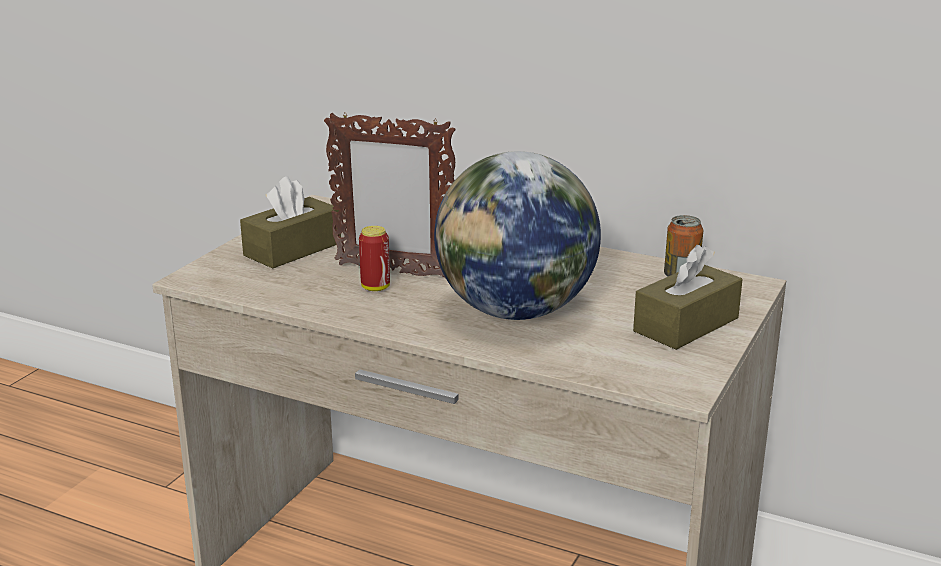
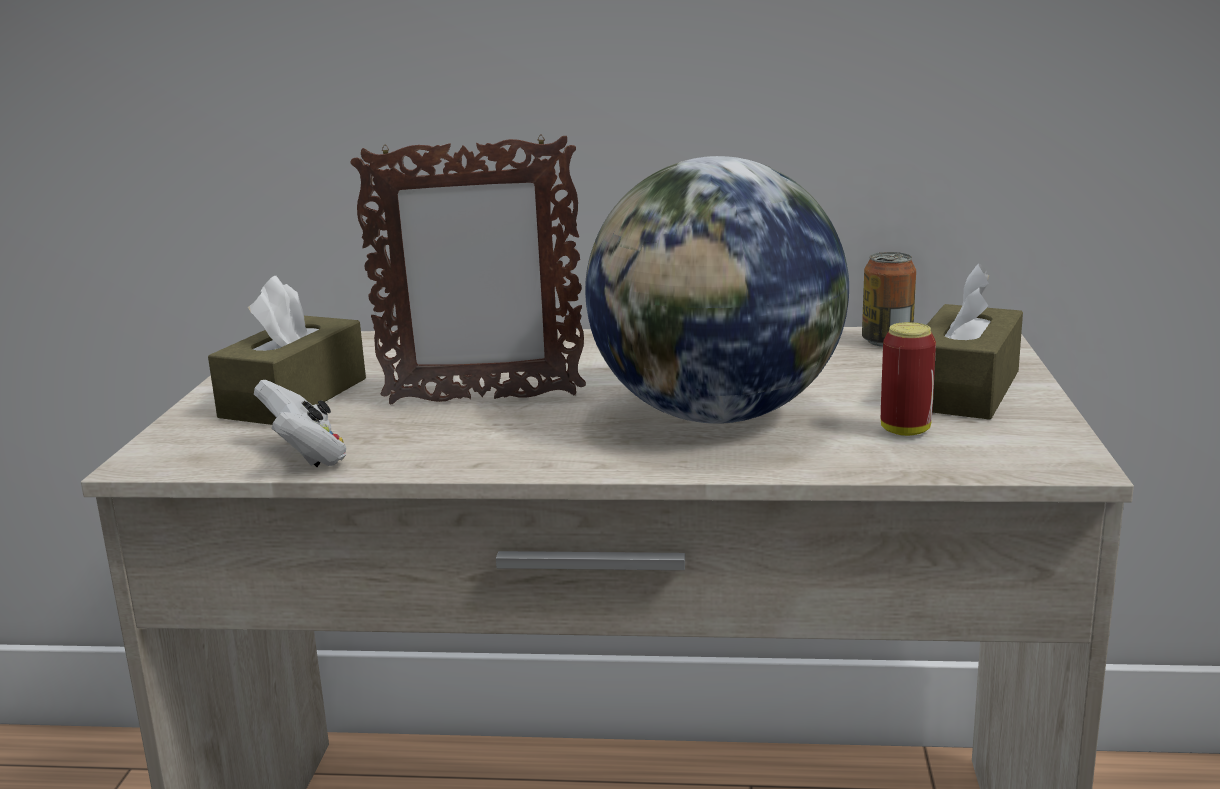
camera: 20 degrees left, 5 degrees down
(270, 292) = (305, 457): none -> white game controller
(375, 287) = (474, 422): can -> can (905, 430)

